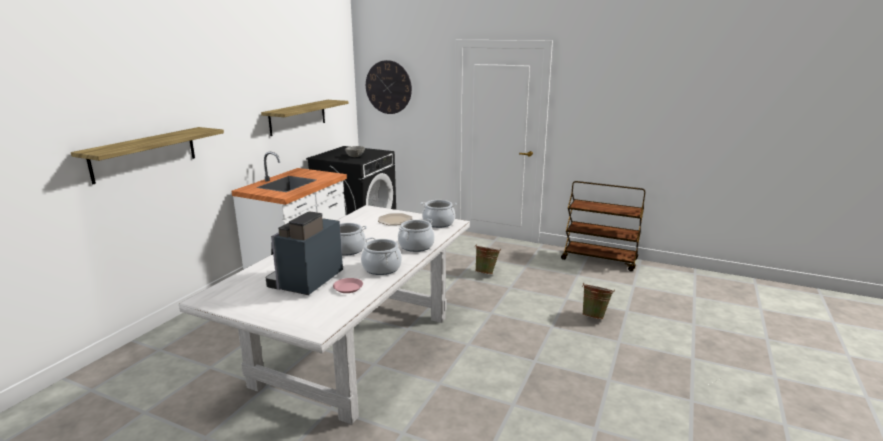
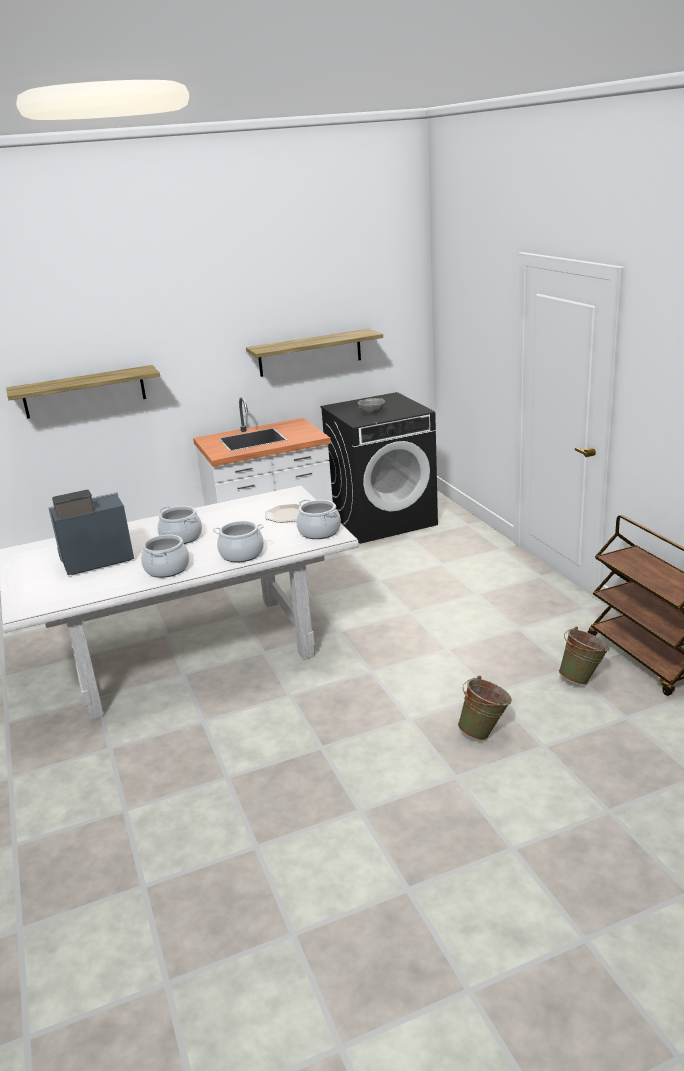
camera: 45 degrees right, 5 degrees up
(348, 288) = (107, 579): pink plate -> none
(388, 87) = (458, 314): wall clock -> none
(486, 273) = (451, 619): green bucket -> green bucket (583, 678)

